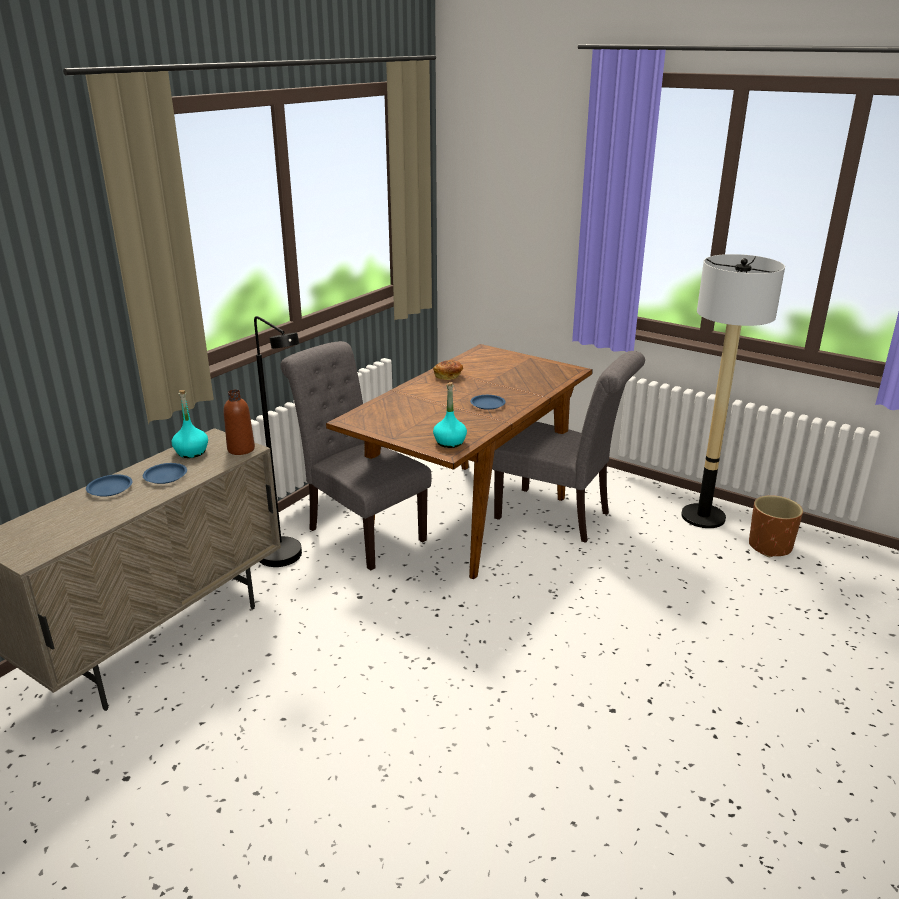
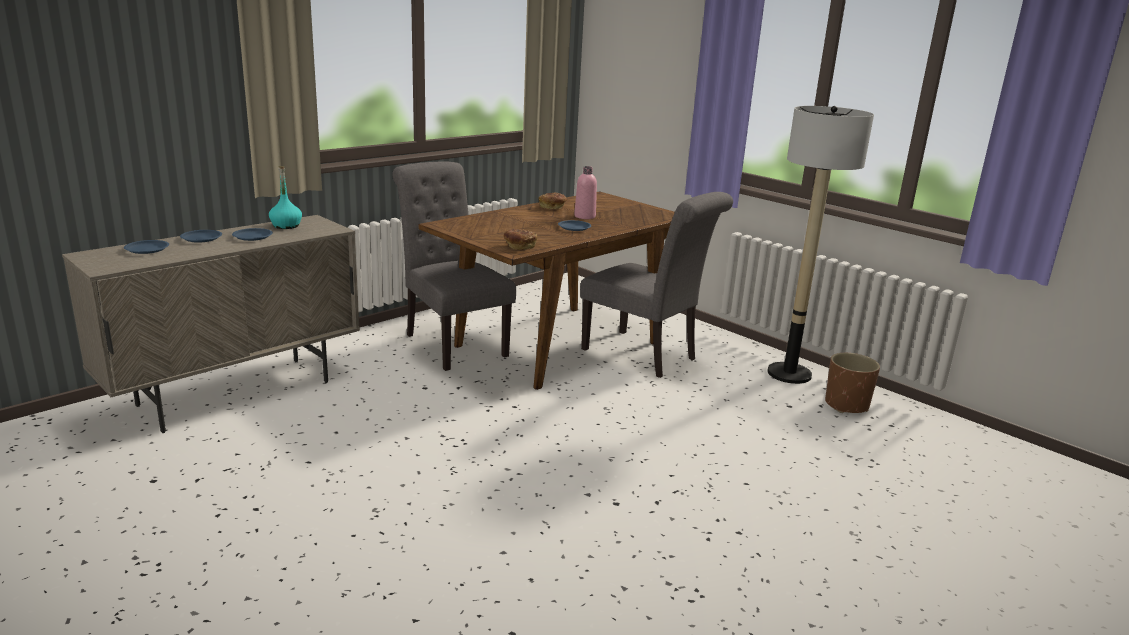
camera: 10 degrees right, 5 degrees down
(59, 517) = (147, 249): none -> blue plate
(241, 449) = (329, 228): brown bottle -> none
(287, 560) = (374, 353): black floor lamp -> none
(449, 442) = (519, 246): turquoise bottle -> bread
(488, 385) = (584, 216): none -> pink bottle

